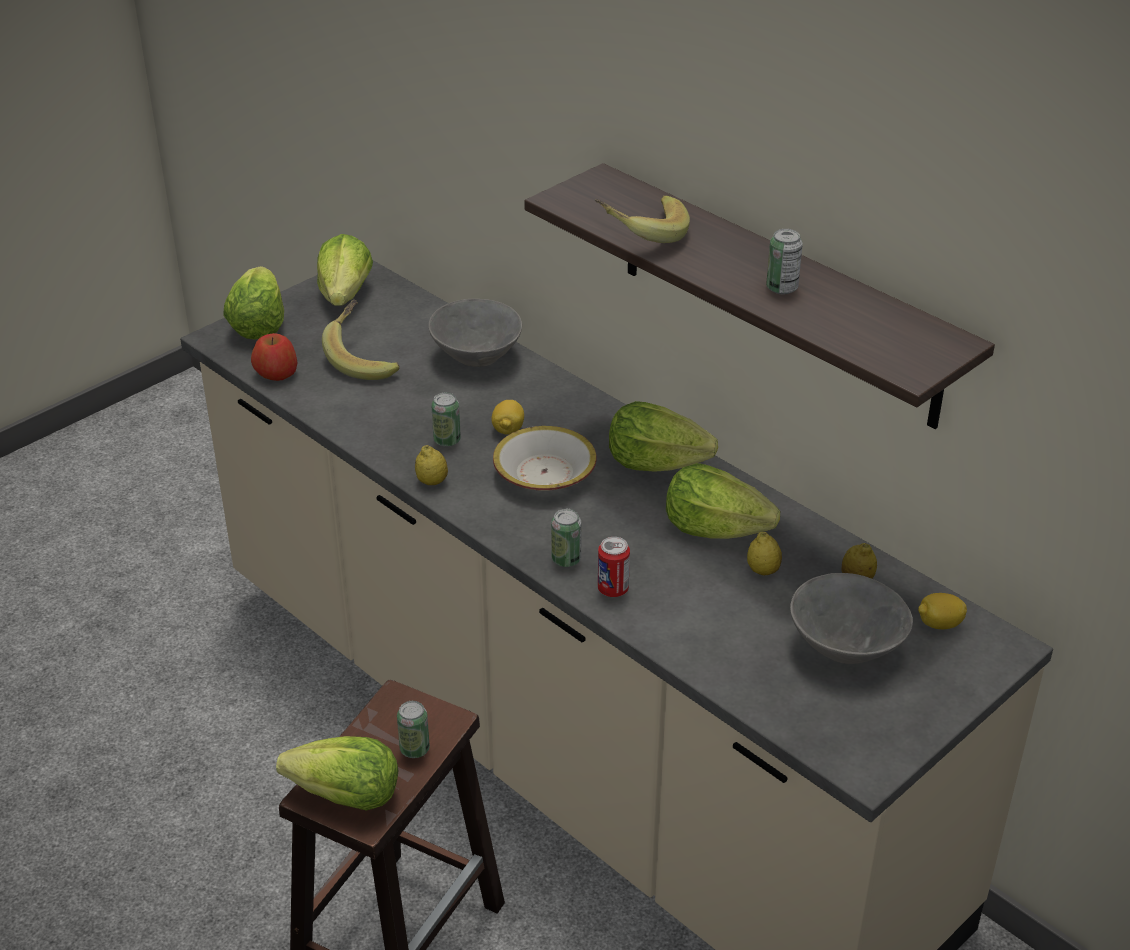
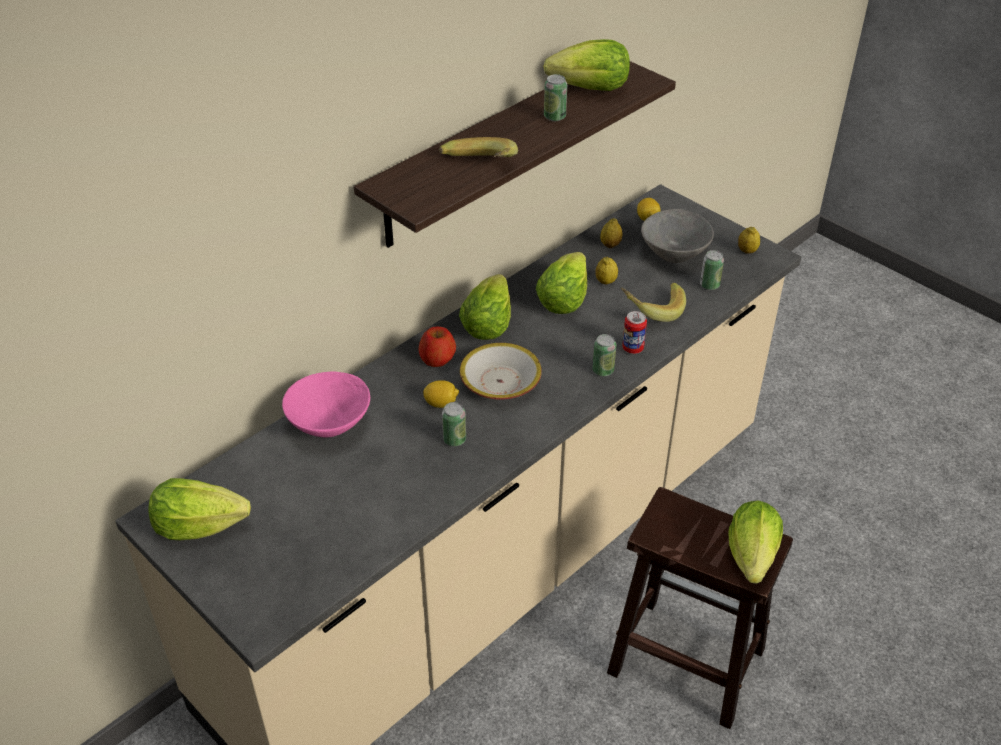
camera: 90 degrees left, 5 degrees up
(258, 325) = (243, 594): lettuce -> lettuce (591, 89)
(276, 373) = (336, 568): apple -> apple (437, 358)
(365, 359) = (321, 502): banana -> banana (651, 310)
(414, 749) = (698, 520): can -> can (709, 285)
(432, 482) = (512, 446): lemon -> lemon (747, 251)
(477, 358) = (331, 425): grey bowl -> pink bowl

